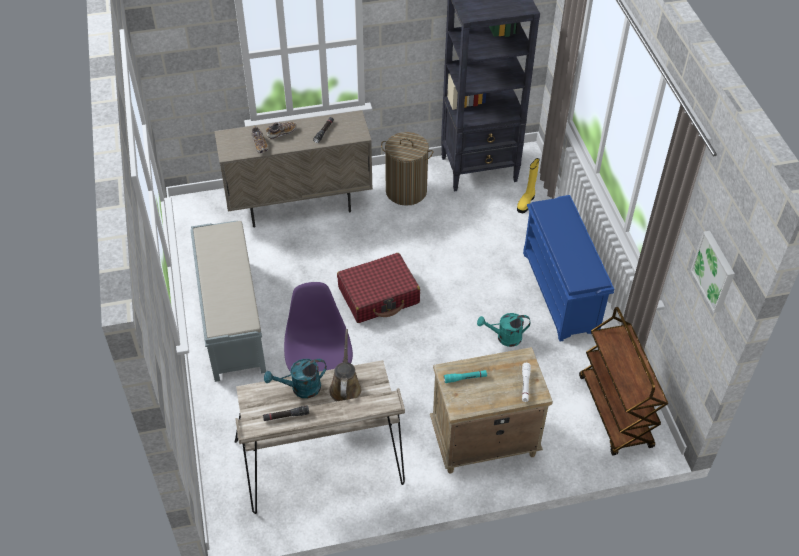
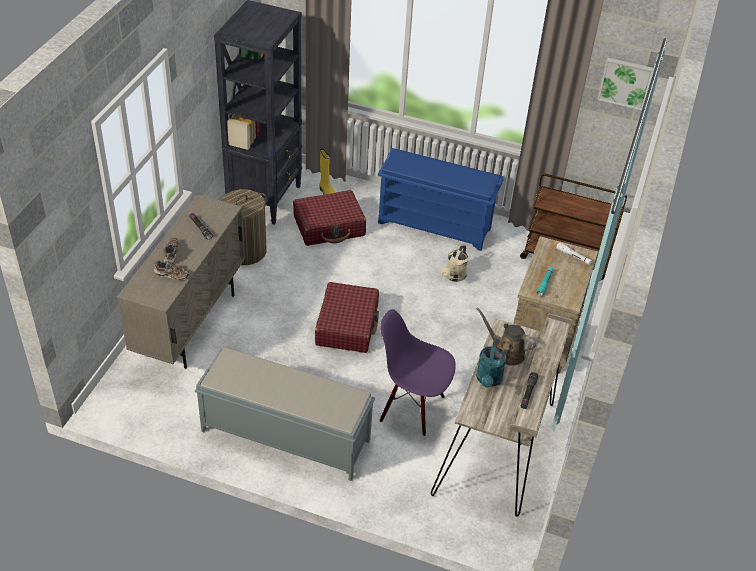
camera: 60 degrees left, 5 degrees down
(486, 224) = (329, 226): none -> red suitcase
(504, 338) = (453, 277): turquoise watering can -> beige watering can

